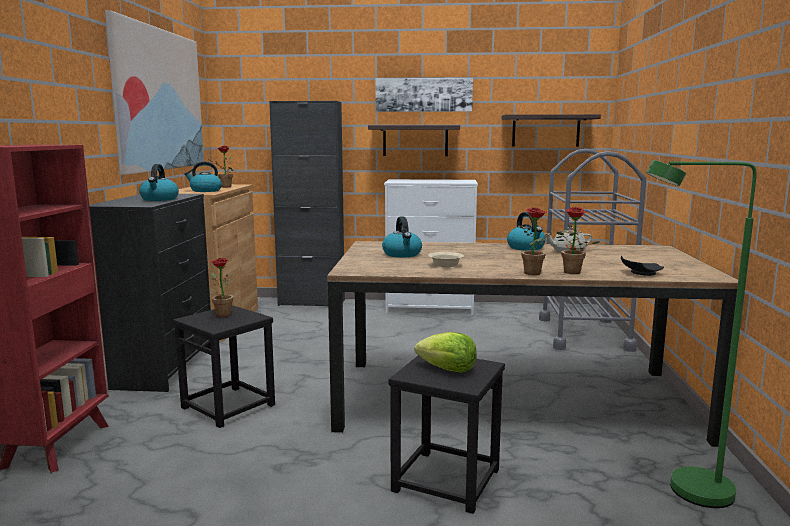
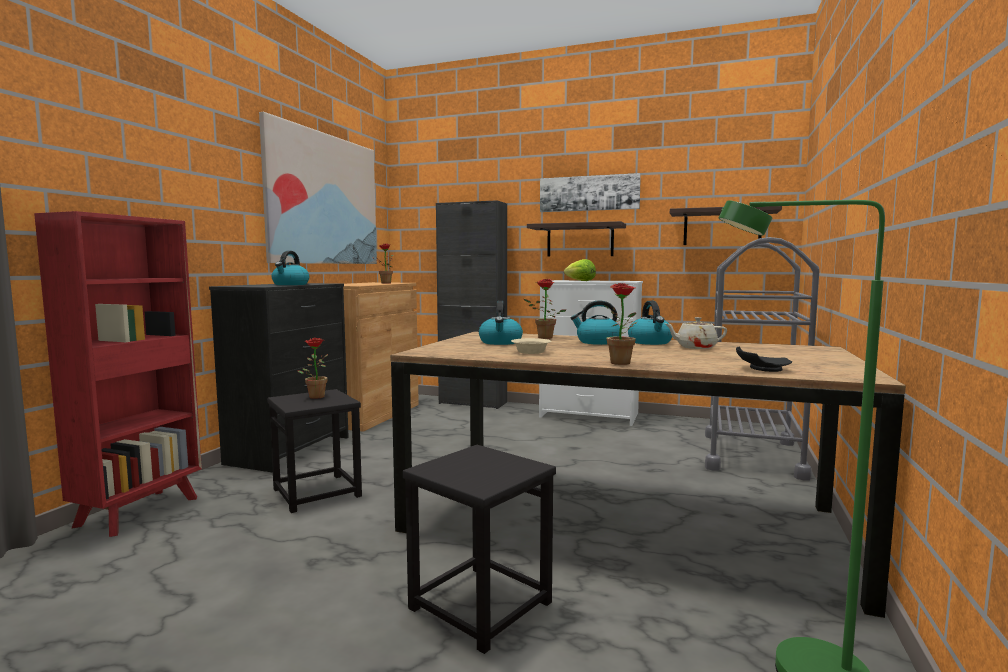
camera: 15 degrees right, 5 degrees down
(205, 191) = (358, 284): kettle -> kettle (597, 342)
(447, 369) = (479, 467): lettuce -> lettuce (580, 281)
(571, 273) = (669, 365): potted plant -> potted plant (543, 338)

